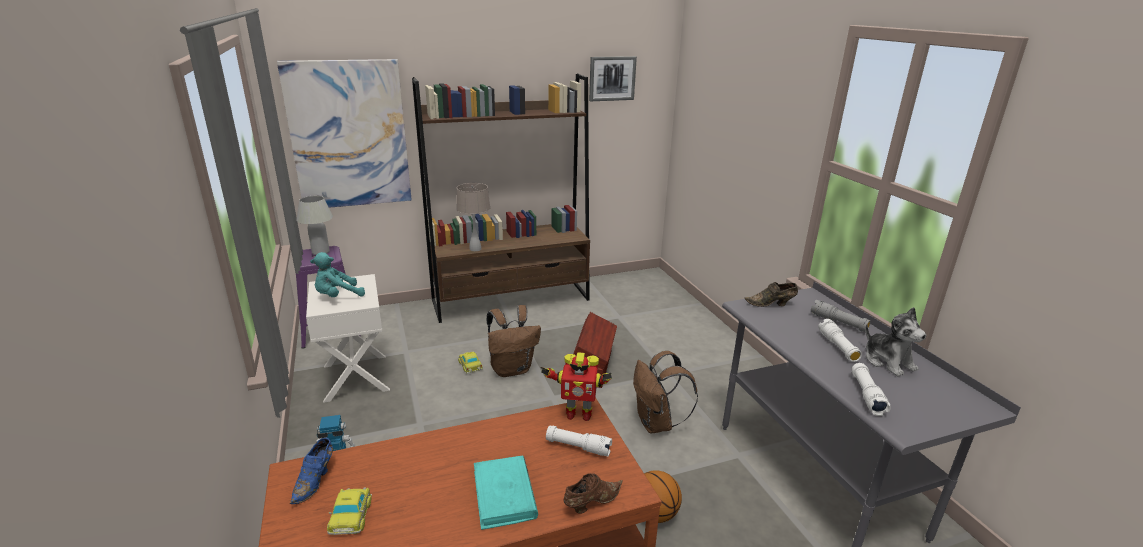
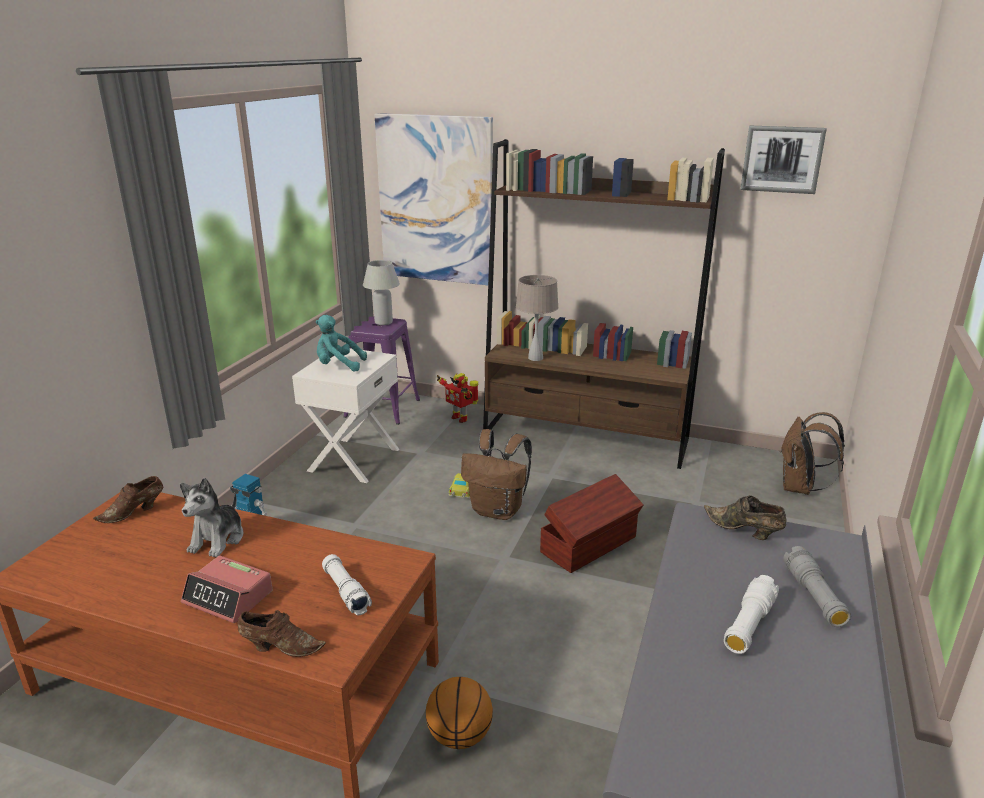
camera: 40 degrees right, 0 degrees up
(315, 481) = (134, 512): blue shoe -> brown shoe
(351, 514) = (118, 549): toy car -> none
(504, 495) = (228, 597): turquoise book -> alarm clock
(578, 413) = (393, 561): toy robot -> toy robot (460, 418)
(656, 424) = (586, 644): brown backpack -> brown backpack (800, 488)
(867, 395) = (675, 701): white flashlight -> none
(888, 361) = (800, 682): plush toy -> plush toy (218, 539)

